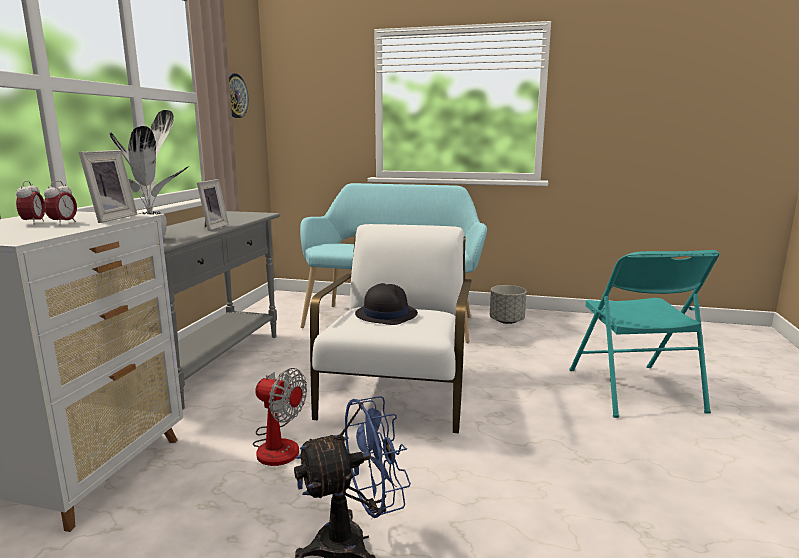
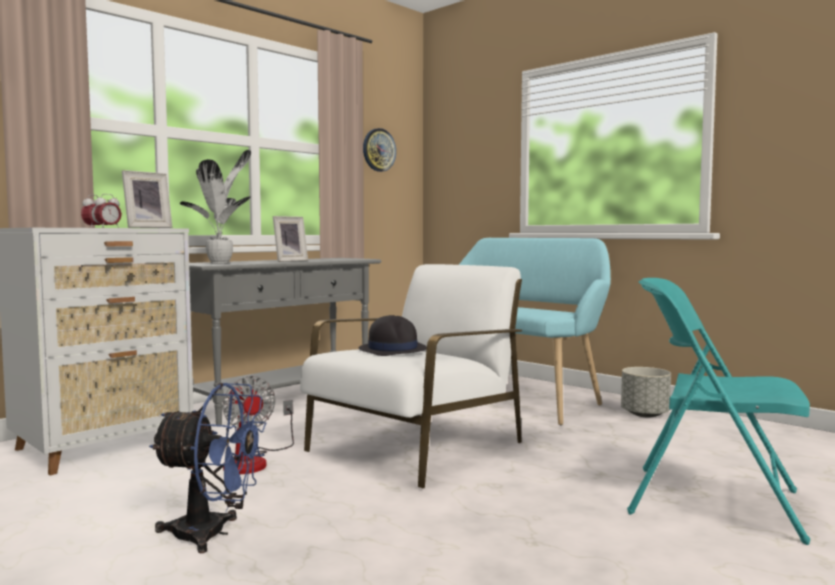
camera: 30 degrees right, 10 degrees down
(633, 390) = (715, 502): turquoise chair -> turquoise chair turned 90 degrees clockwise

